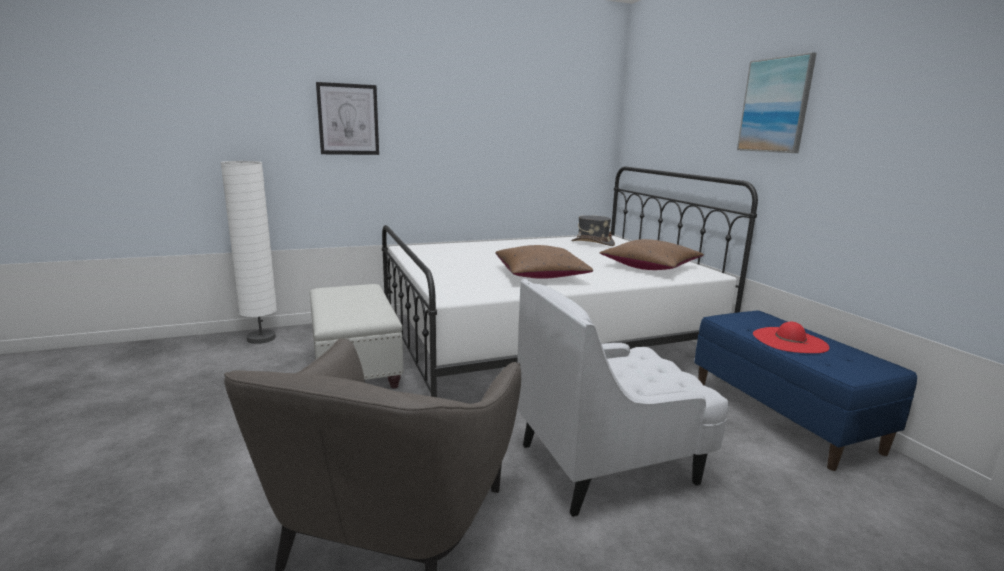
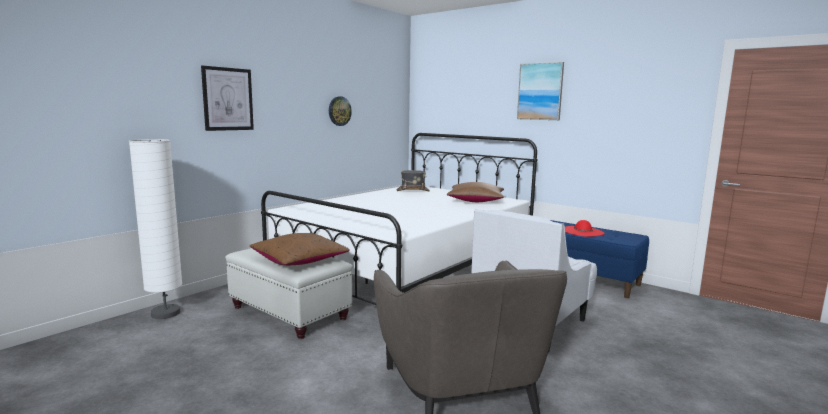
camera: 30 degrees left, 5 degrees down
(502, 135) = (339, 111): none -> wall clock
(540, 275) = (423, 214): brown pillow -> brown pillow (299, 261)

